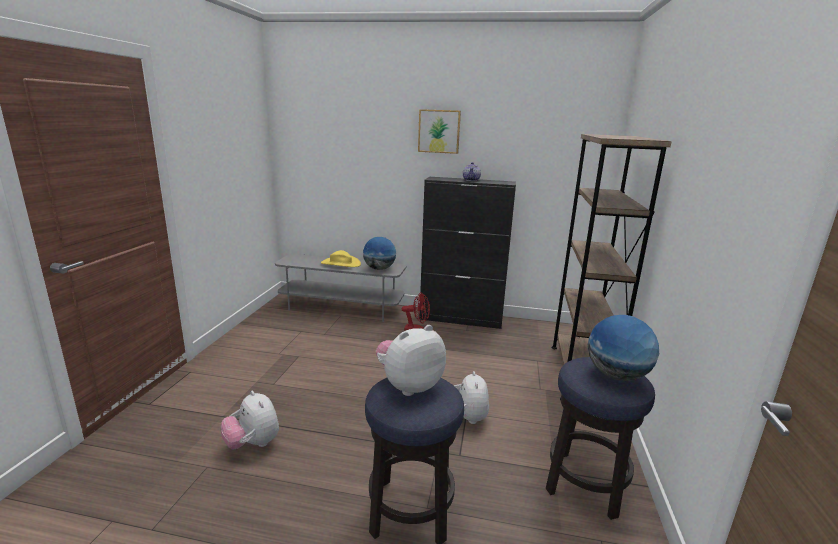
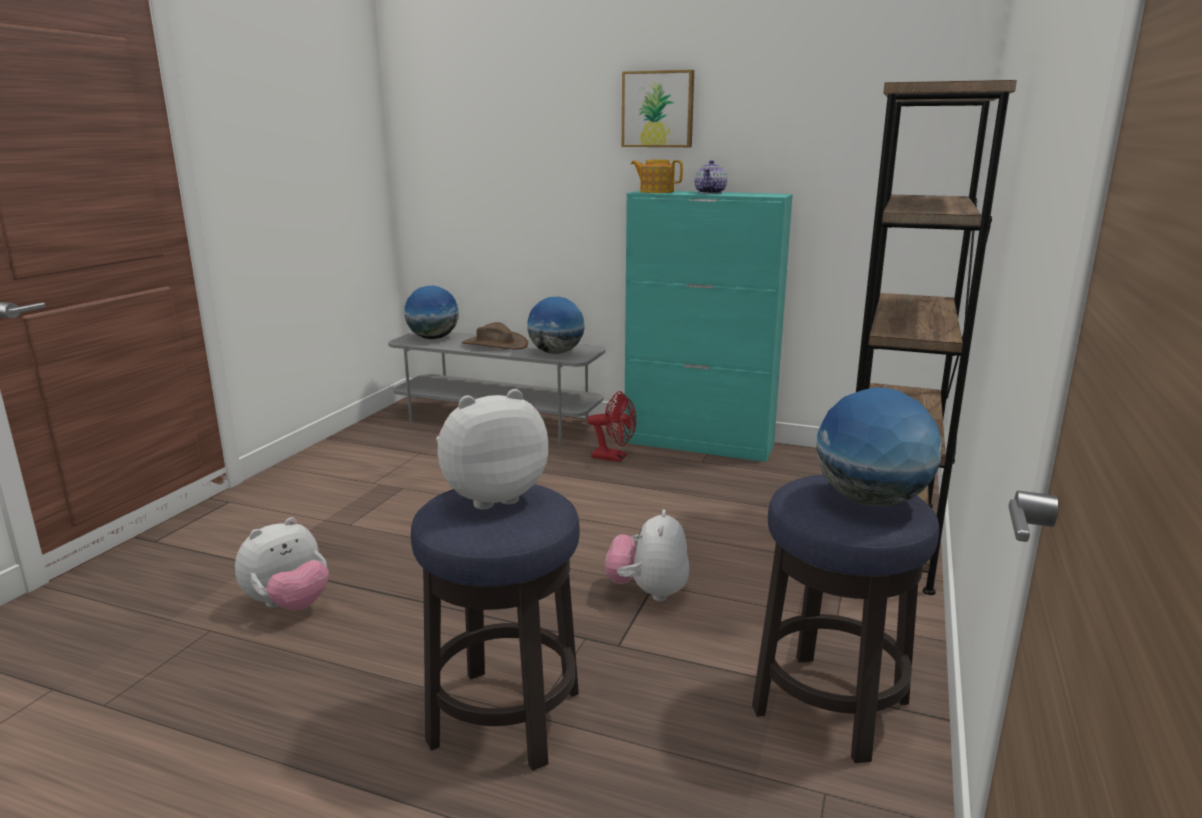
camera: 10 degrees right, 0 degrees up
(253, 444) = (289, 605): plush toy -> plush toy turned 105 degrees counterclockwise
(302, 260) = (433, 338): none -> globe
(340, 263) = (494, 344): yellow hat -> brown hat
(440, 178) = (656, 192): none -> teapot
(461, 319) = (699, 444): black cabinet -> turquoise cabinet

